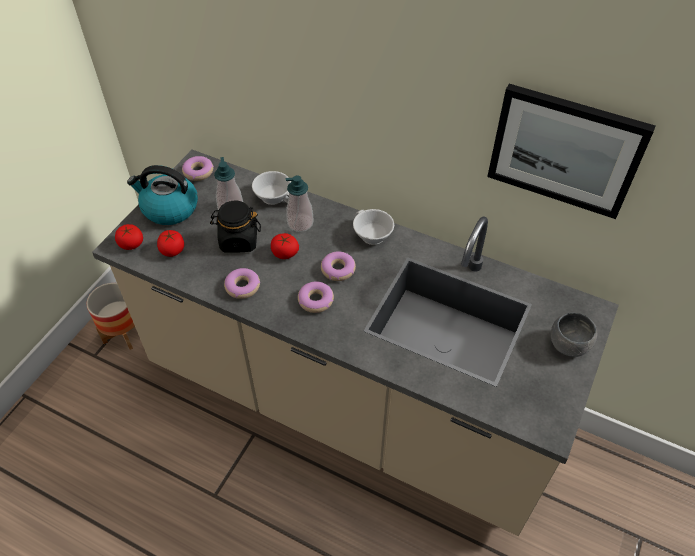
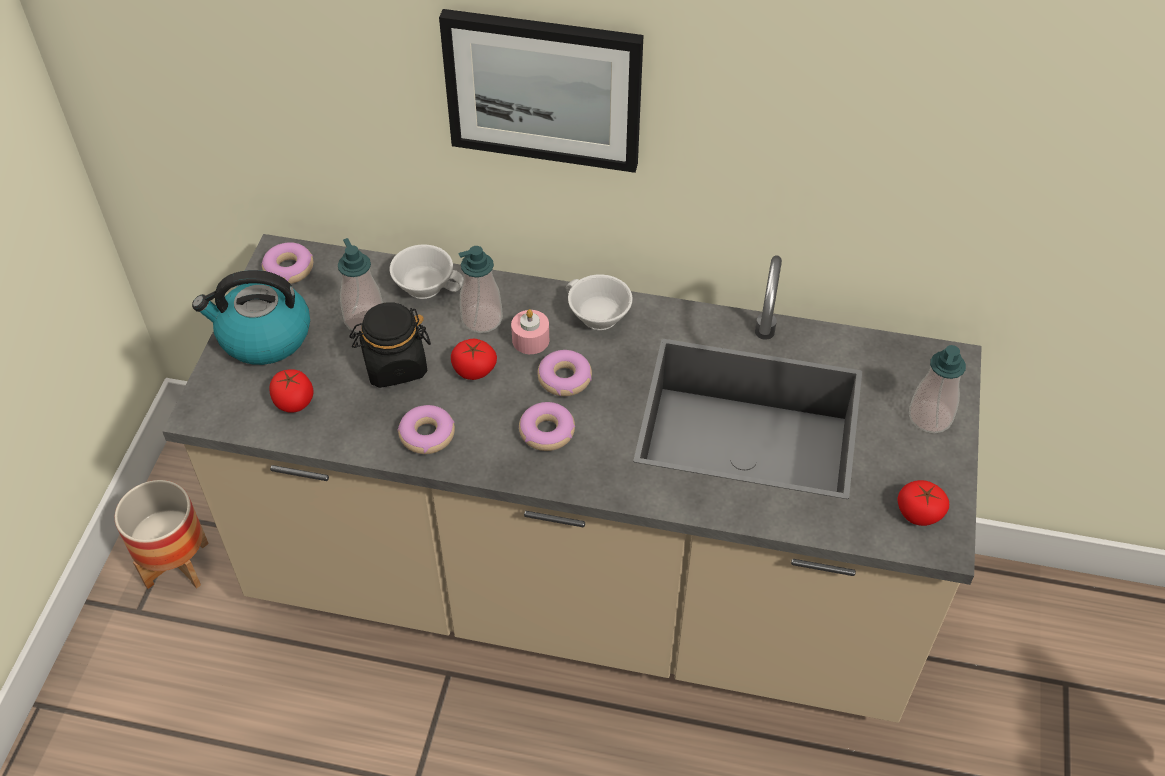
camera: 15 degrees left, 0 degrees up
(131, 243) = (222, 405): tomato -> tomato (919, 512)
(325, 242) = (530, 340): none -> pink candle
(565, 150) = (880, 140): picture -> picture (544, 89)
(568, 344) = (930, 417): grey bowl -> soap dispenser

